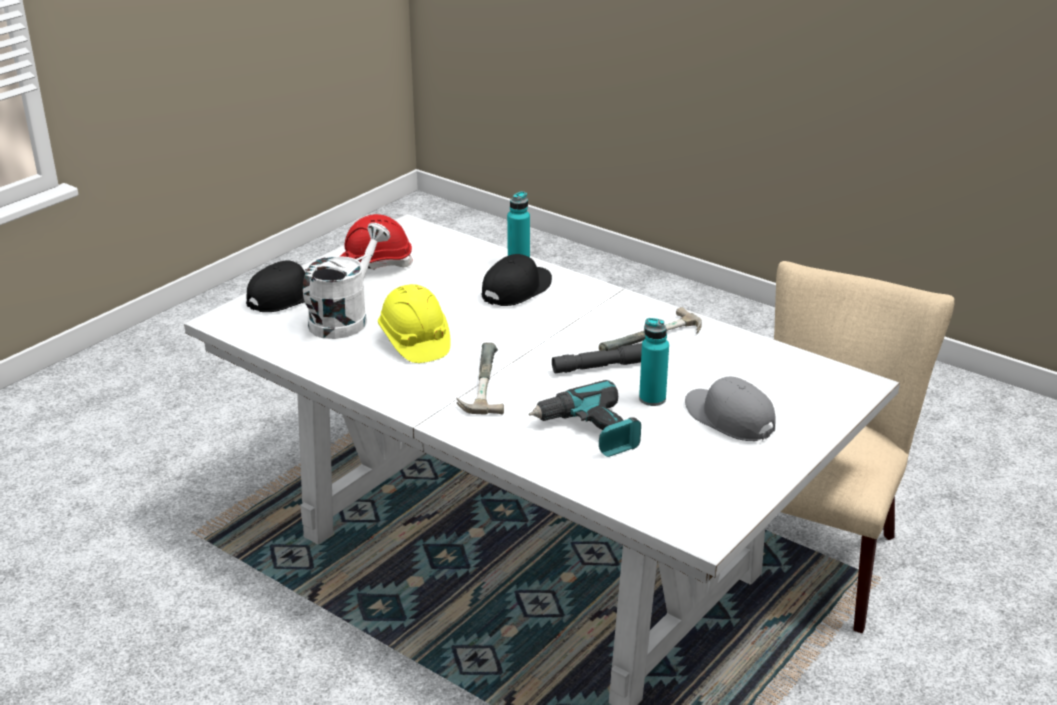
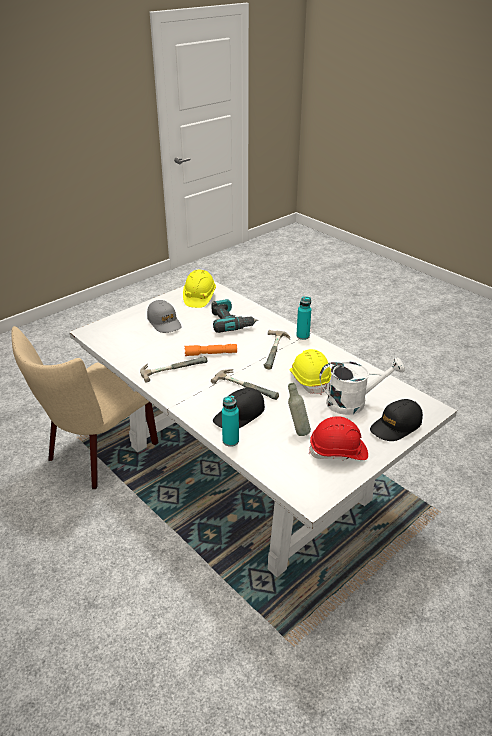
camera: 170 degrees left, 5 degrees up
(345, 318) = (353, 402): white watering can -> white watering can turned 135 degrees counterclockwise
(429, 280) = (297, 431): none -> grey bottle
(516, 325) = (247, 385): none -> hammer
(600, 367) = (211, 353): grey flashlight -> orange flashlight
(652, 399) = (194, 334): turquoise bottle -> turquoise bottle (302, 336)
(693, 489) = (199, 297): none -> yellow hard hat

